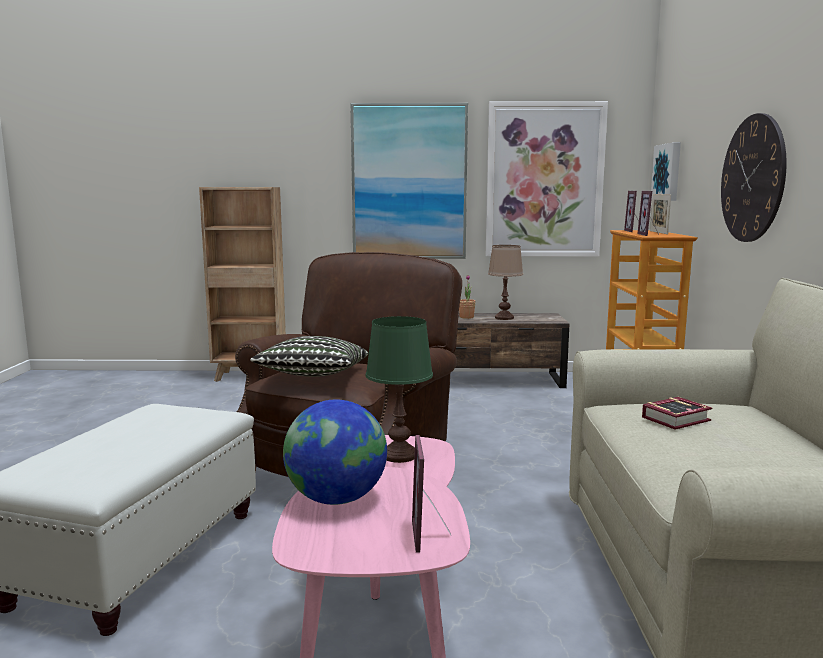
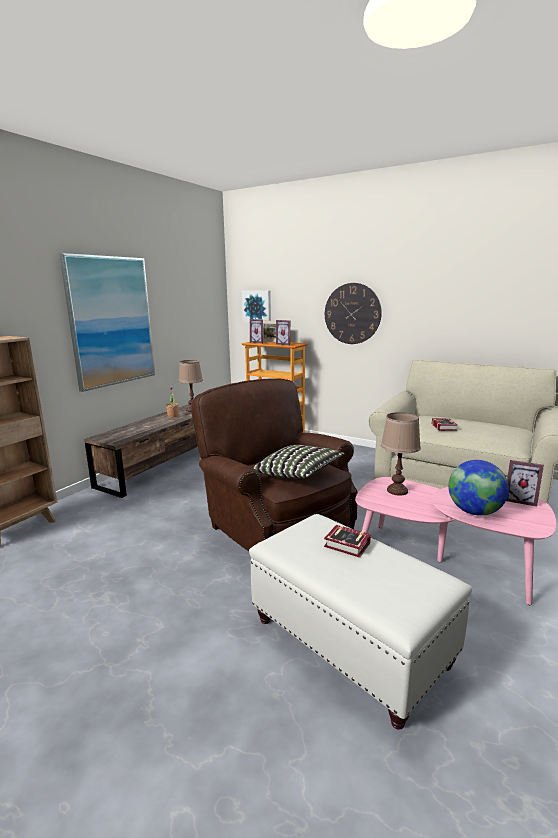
camera: 60 degrees left, 5 degrees up
(163, 435) = (348, 546): none -> book
(399, 455) = (397, 491): green table lamp -> brown table lamp
(544, 180) = (186, 314): picture -> none

